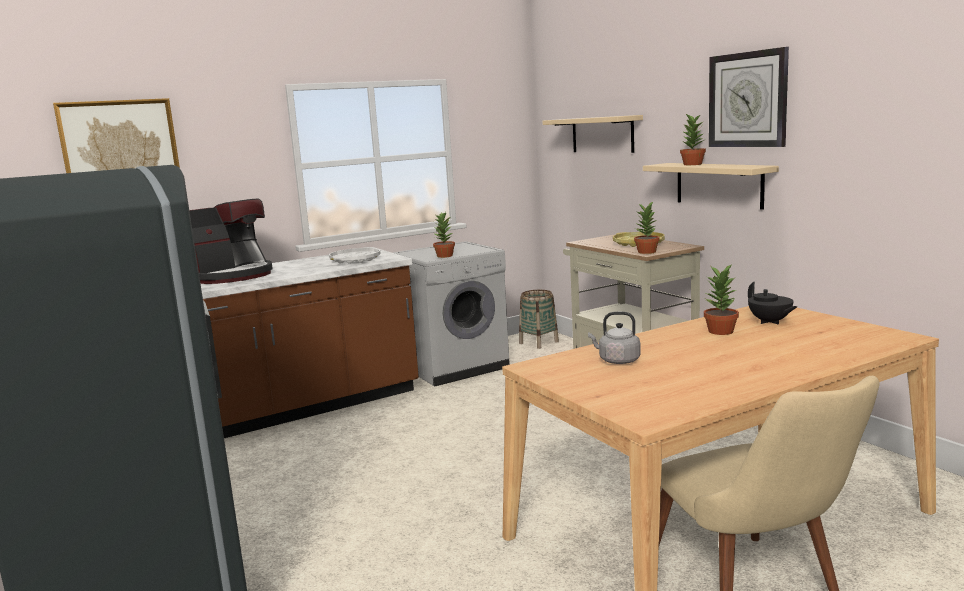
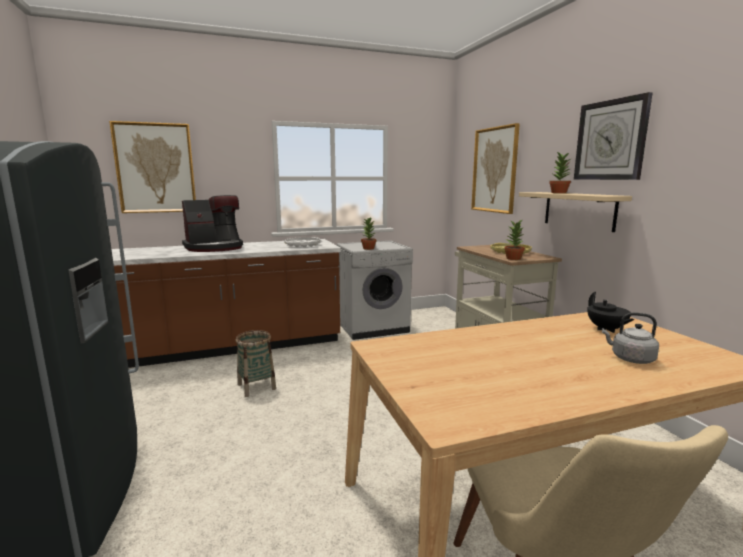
camera: 10 degrees right, 0 degrees up
(539, 342) = (437, 316): basket -> basket (256, 387)
(602, 134) = (494, 170): beige shelf -> picture
(617, 361) = (450, 350): grey kettle -> grey kettle (630, 359)
(721, 331) = (558, 333): potted plant -> none

